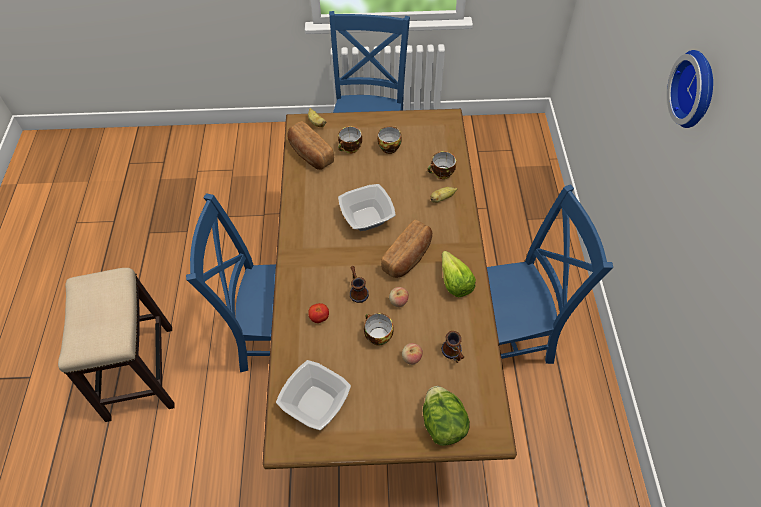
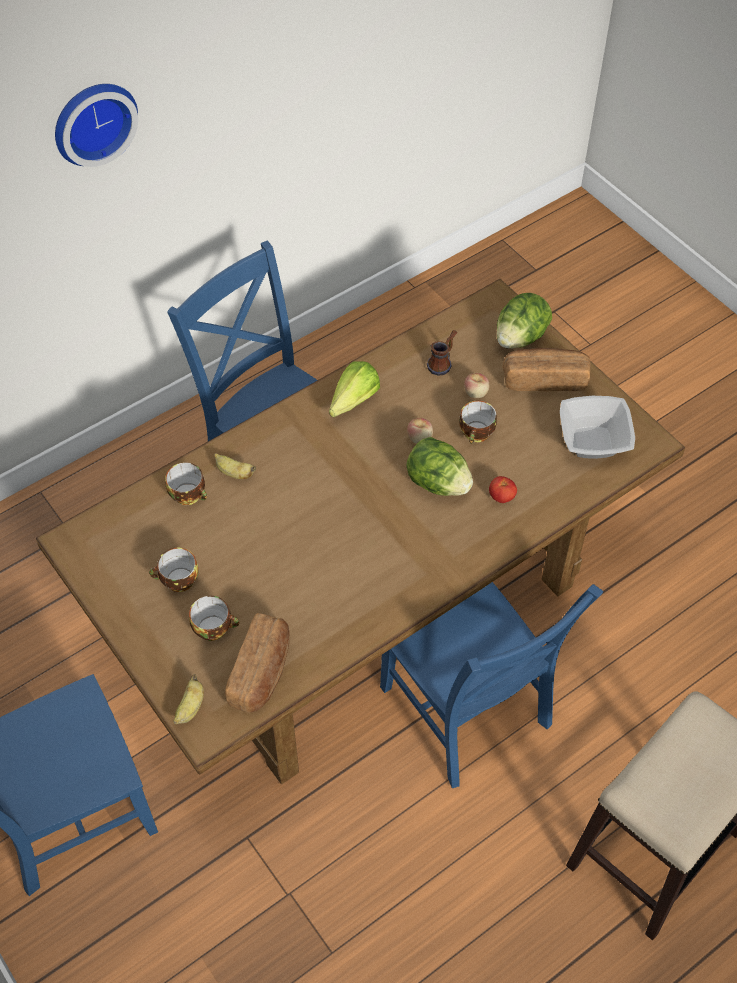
camera: 125 degrees left, 0 degrees up
(357, 290) = (438, 483): mug -> lettuce
(366, 217) = (326, 535): bowl -> none
(408, 257) = (352, 460): bread -> bread (544, 379)

